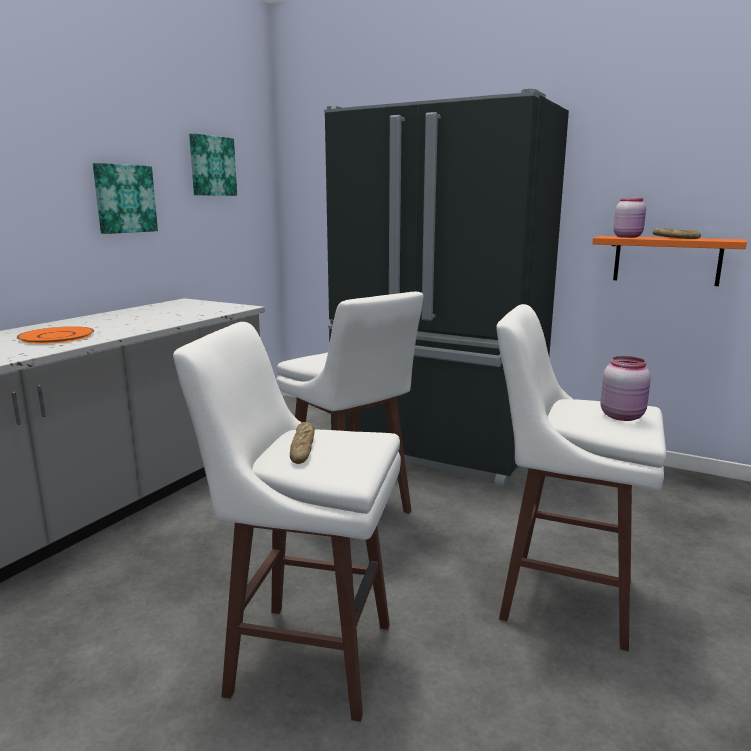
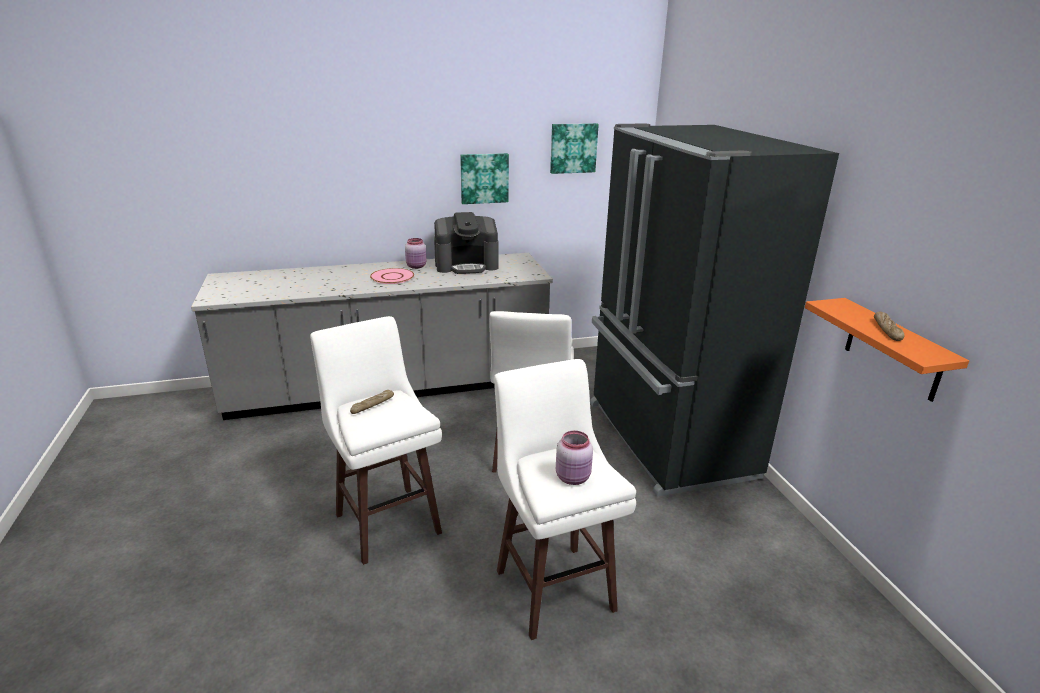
camera: 45 degrees right, 10 degrees up
(57, 336) = (392, 277): orange plate -> pink plate
(137, 314) = (467, 265): none -> coffee machine
(628, 237) = (848, 311): pink jar -> pink jar (417, 266)

